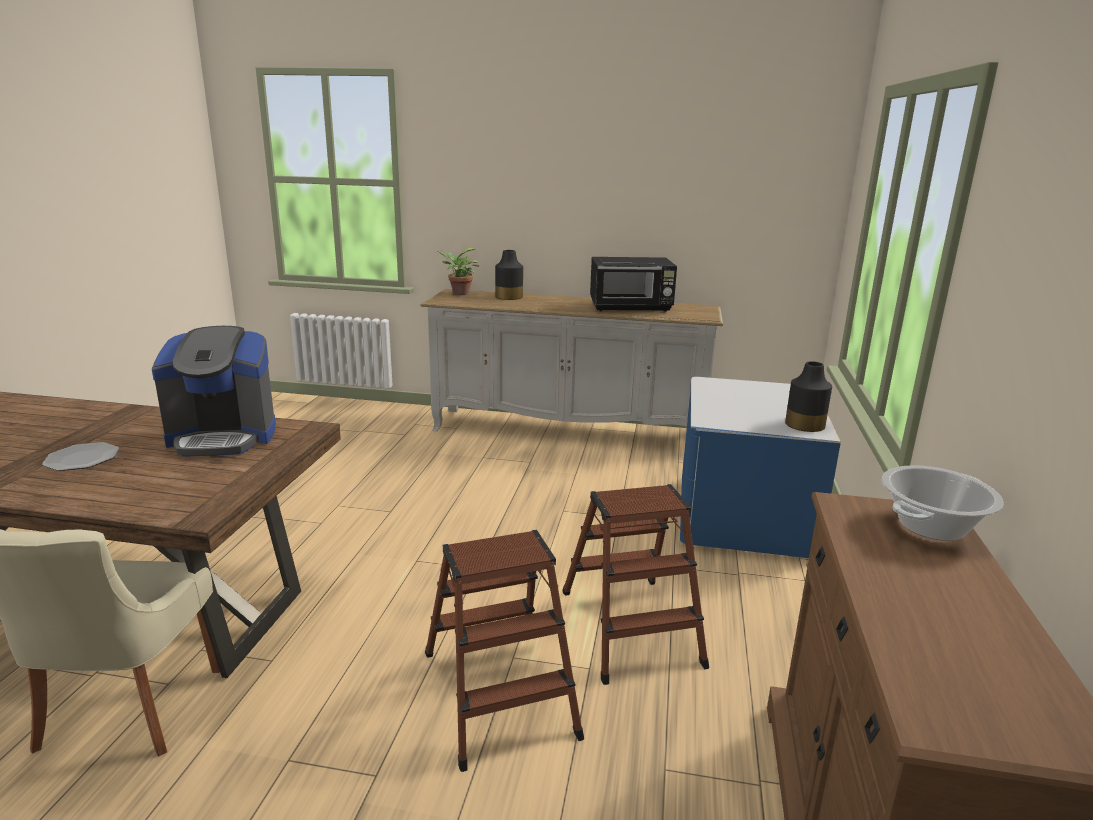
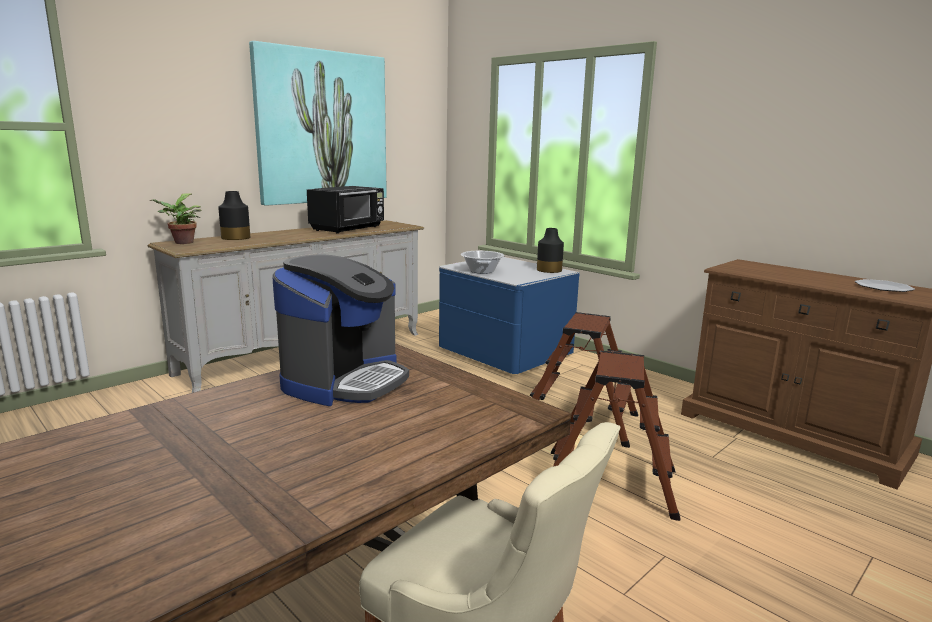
camera: 55 degrees left, 5 degrees down
(82, 458) = (285, 451): plate -> plate (883, 287)
(640, 186) = (322, 128): none -> picture
(931, 526) = (756, 265): cooking pot -> cooking pot (481, 271)

